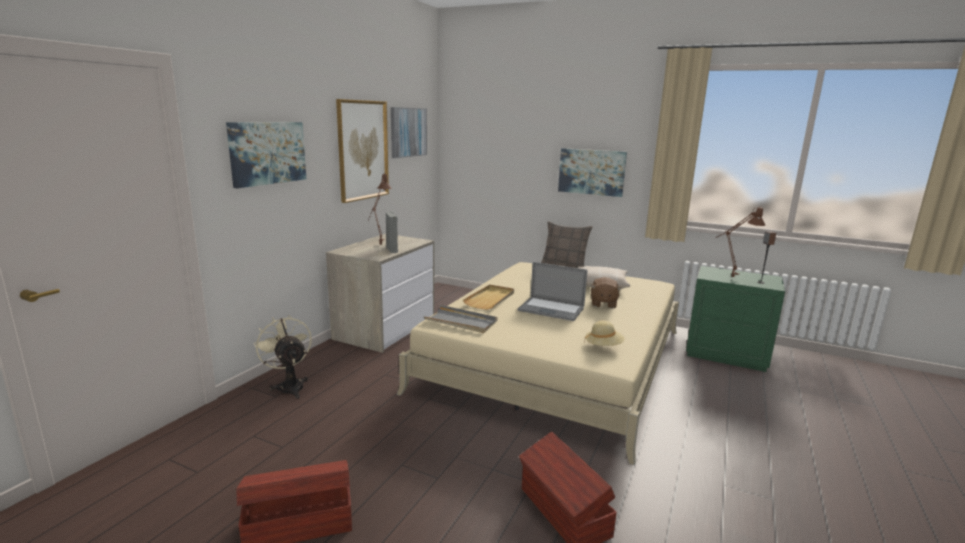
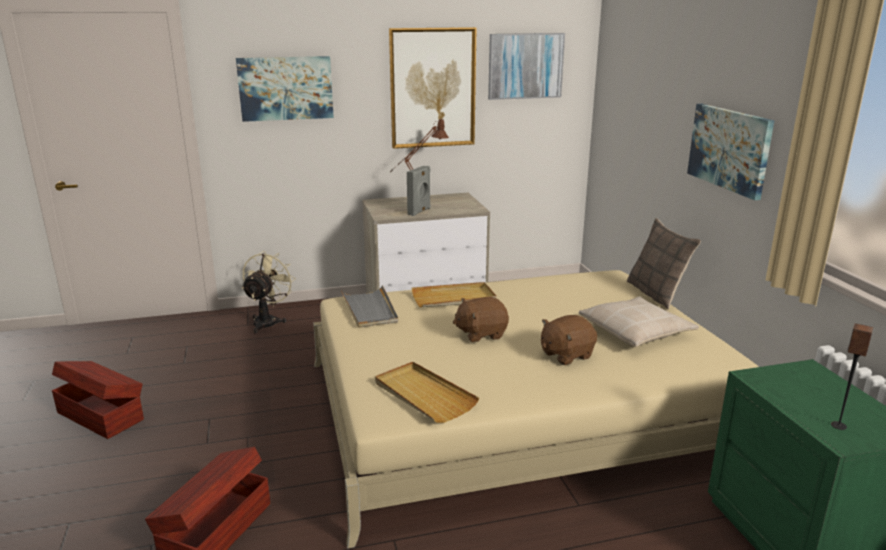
camera: 50 degrees right, 5 degrees up
(551, 309) = (481, 334): laptop -> brown plush toy
(603, 346) = (423, 395): beige hat -> beige tray
(729, 276) = (805, 393): brown table lamp -> none

